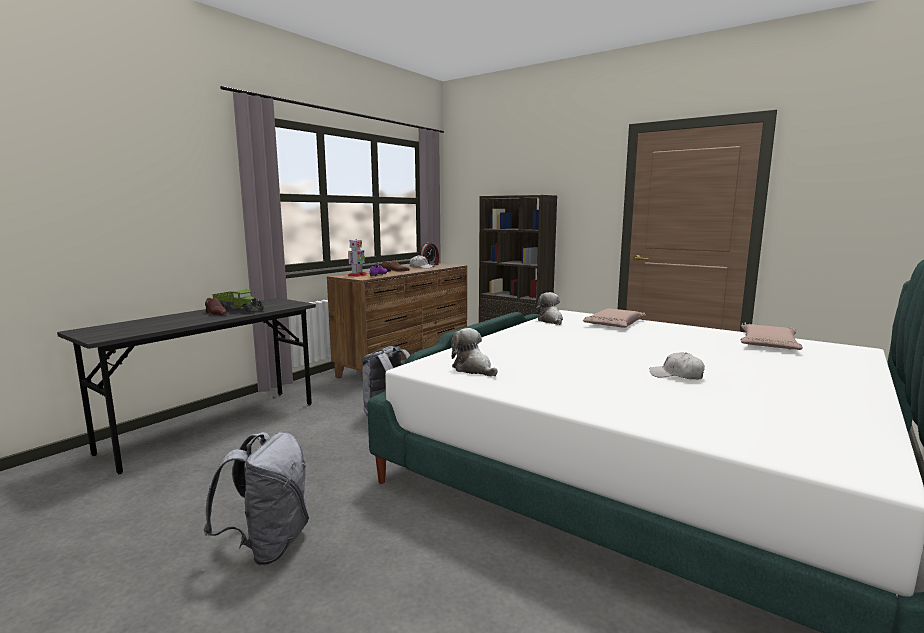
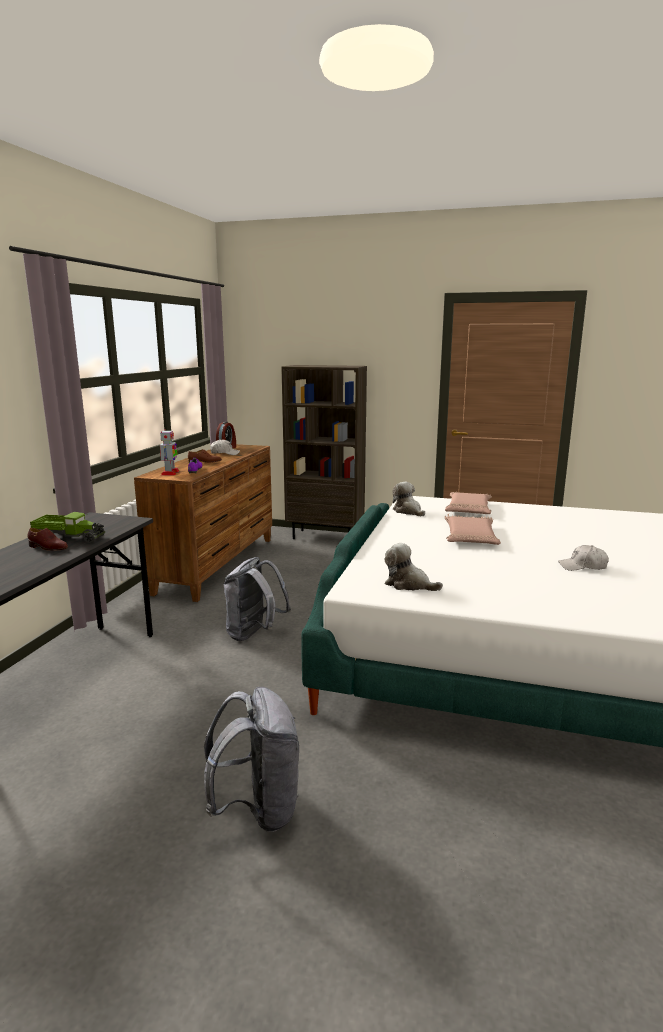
camera: 20 degrees left, 5 degrees up
(768, 342) = (612, 518): beige pillow -> beige pillow (470, 536)

